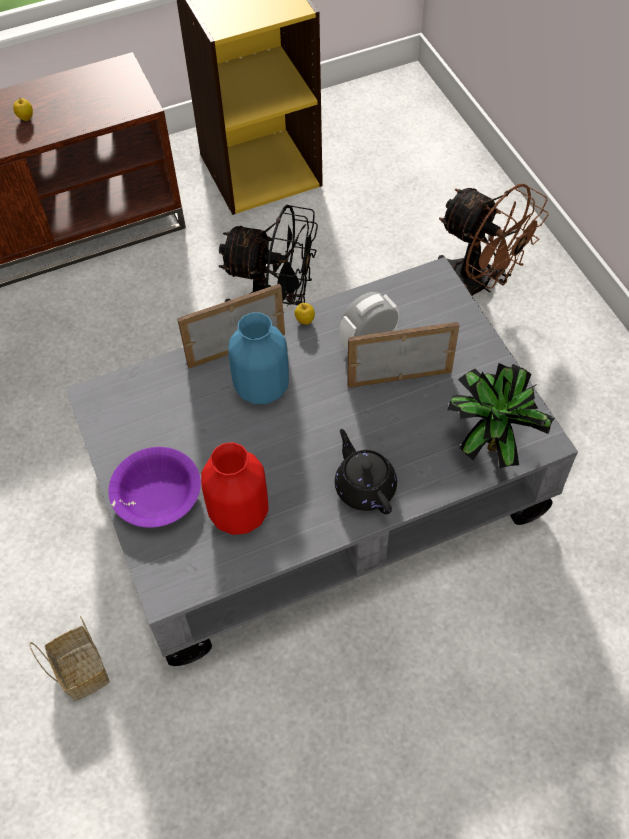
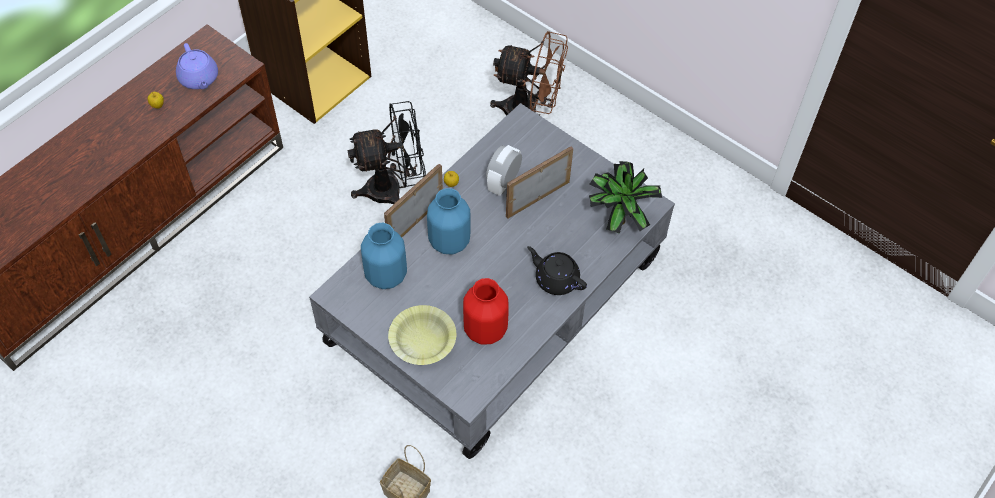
camera: 30 degrees left, 0 degrees up
(86, 104) = (199, 79): none -> purple teapot
(157, 494) = (422, 340): purple bowl -> yellow bowl
(164, 397) = (385, 275): none -> blue vase

